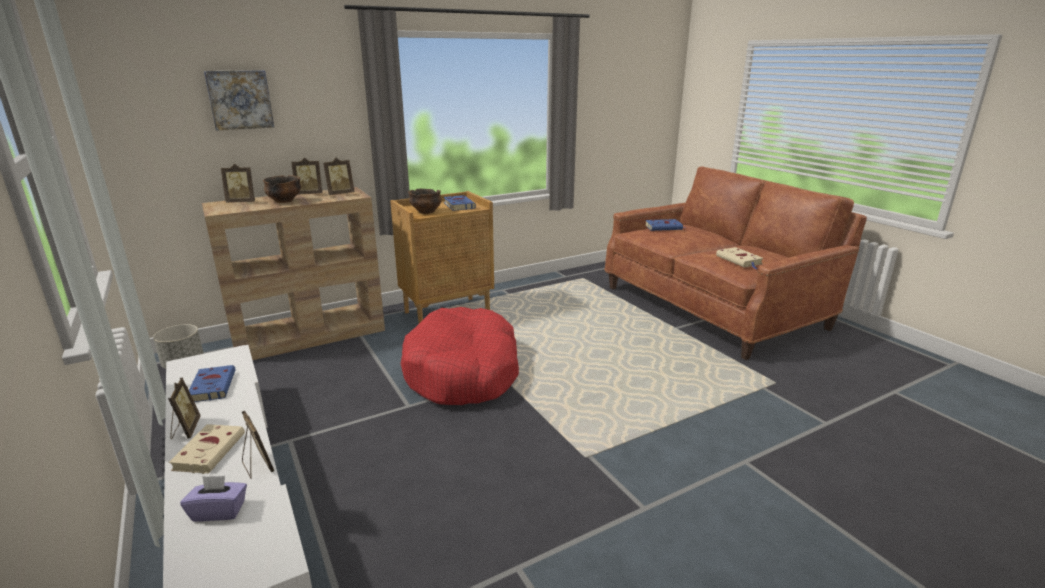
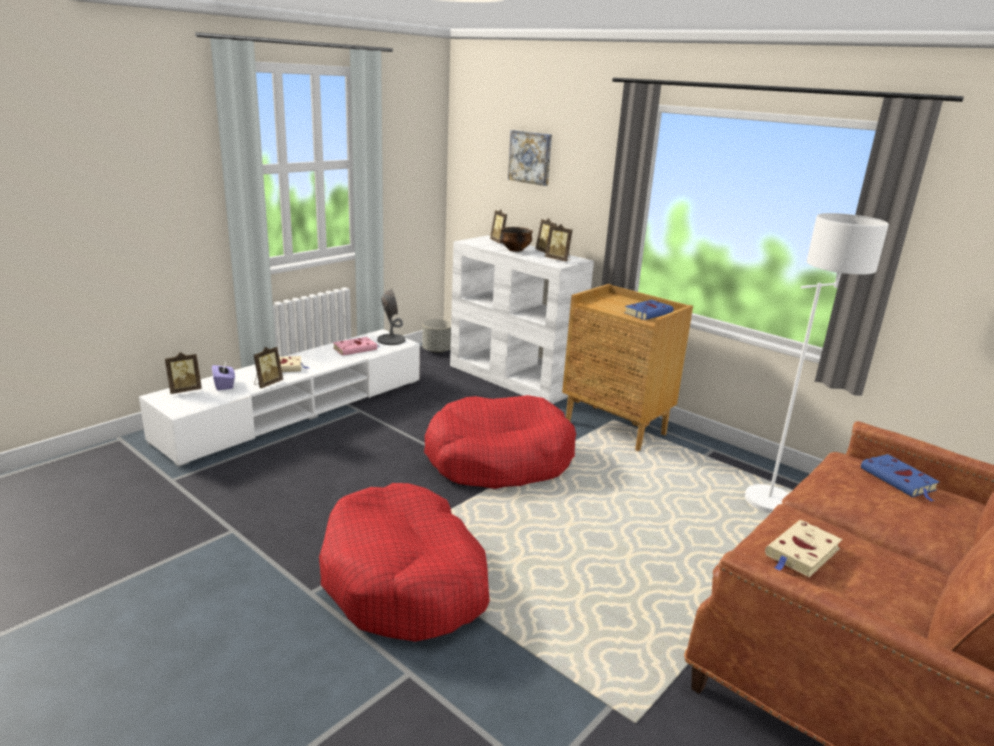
camera: 70 degrees right, 0 degrees up
(185, 430) = (303, 356): picture frame -> picture frame (185, 390)
(213, 386) = (356, 349): blue book -> pink book
(214, 359) = (391, 340): none -> grey table lamp
(309, 335) = (513, 377): brown bookcase -> white bookcase
(426, 212) = (606, 304): bowl -> none
(572, 288) = (779, 499): none -> white floor lamp
(633, 449) = (405, 580): none -> red dog bed

